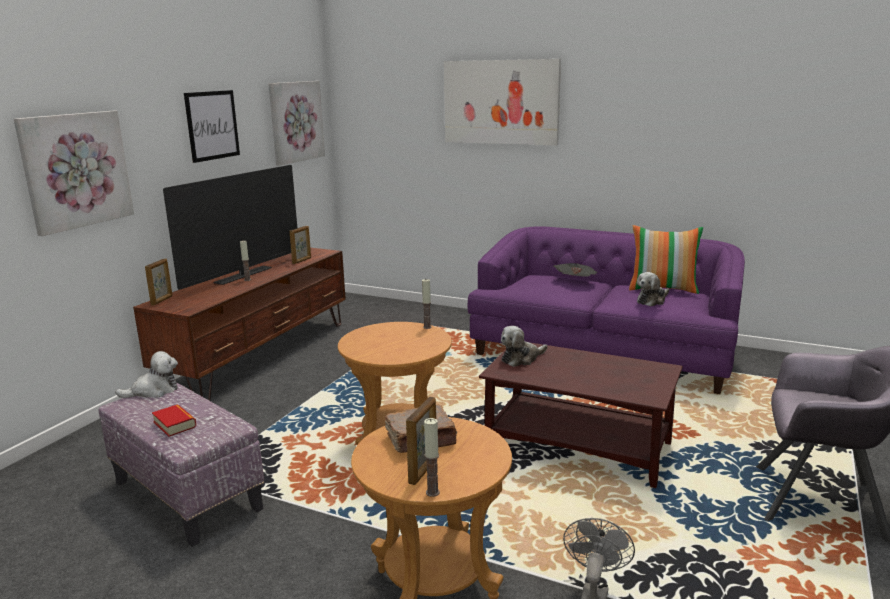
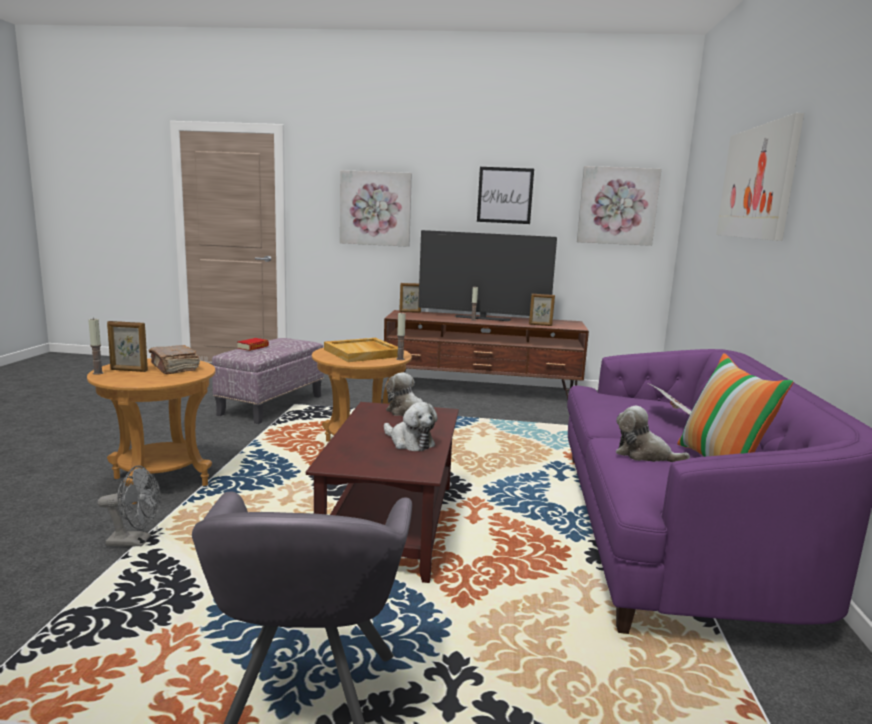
camera: 70 degrees right, 5 degrees down
(154, 391) = (301, 340): plush toy -> plush toy (409, 442)
(391, 340) = (363, 353): none -> beige tray

